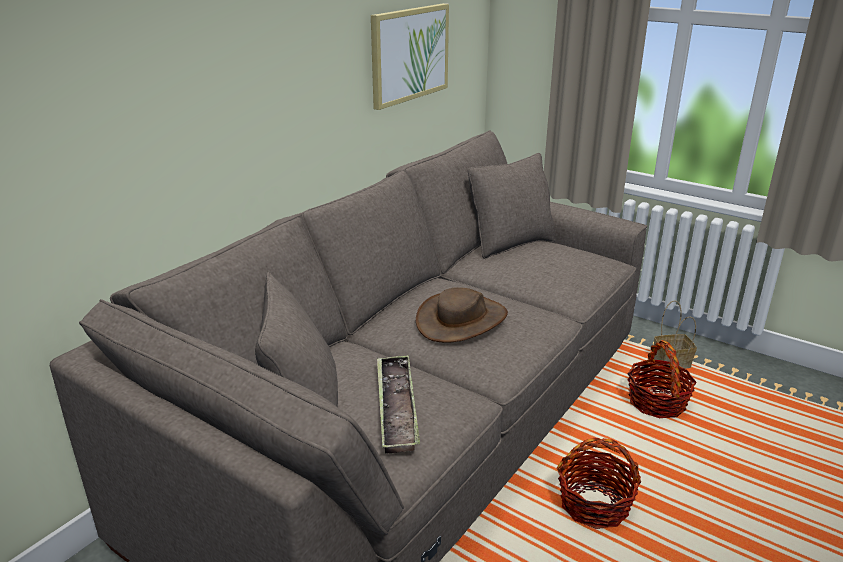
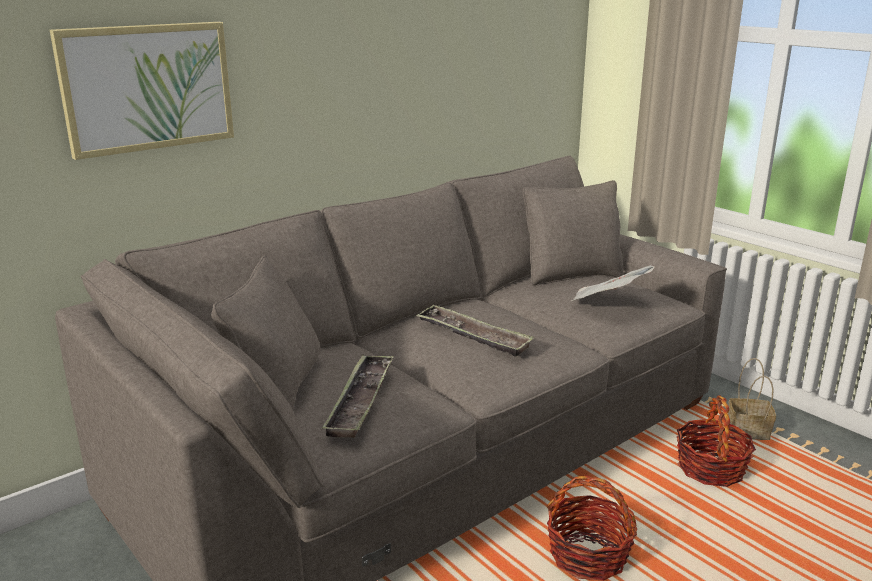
camera: 15 degrees right, 5 degrees down
(409, 54) = (478, 68): picture -> picture (147, 87)
(462, 320) = (473, 336): brown hat -> tray
(561, 270) = (608, 303): none -> newspaper

